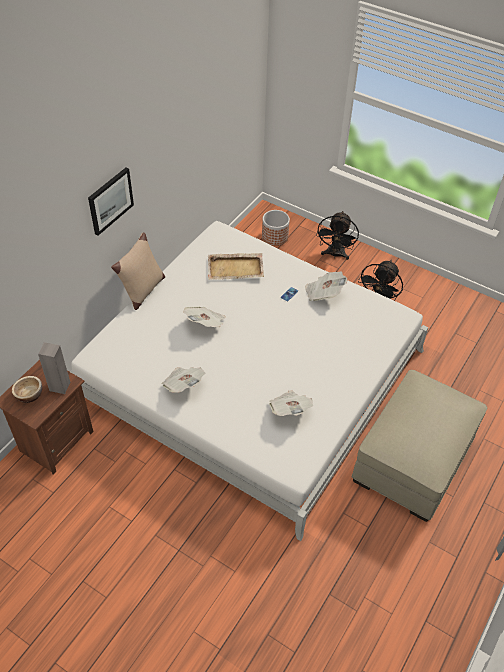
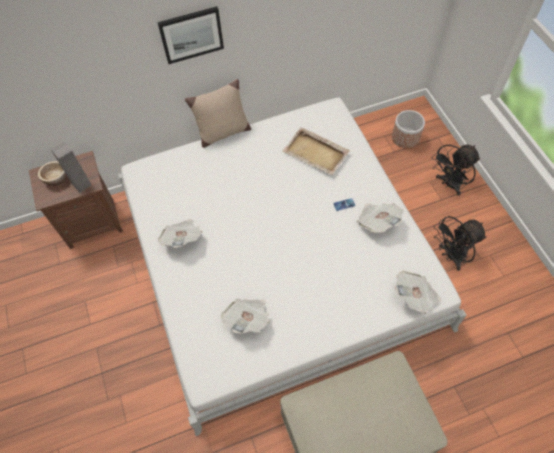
camera: 40 degrees right, 10 degrees up
(206, 323) = (247, 192): newspaper -> newspaper (415, 297)

